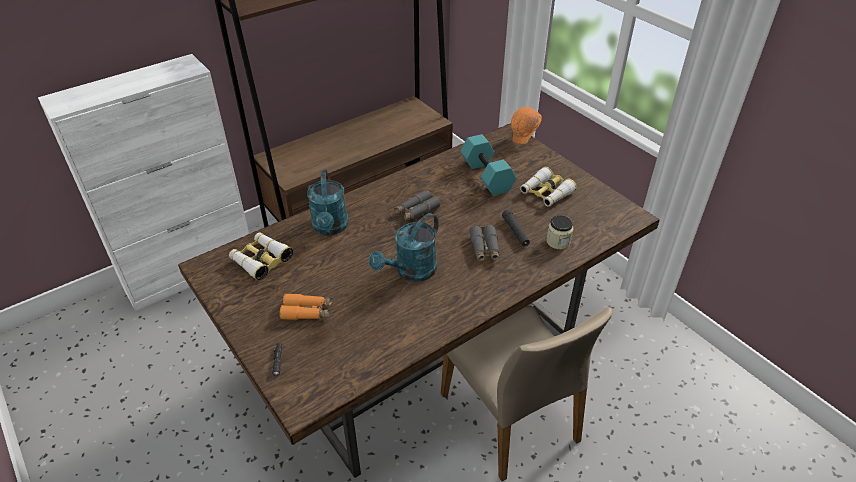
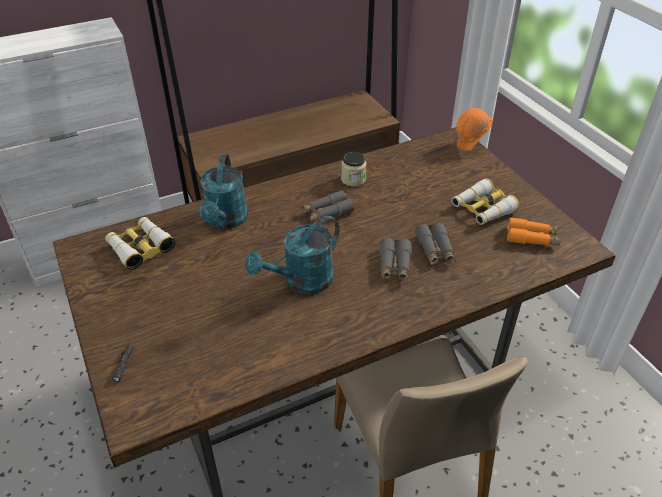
camera: 10 degrees right, 0 degrees up
(308, 311) = (173, 312): orange binoculars -> orange binoculars (532, 238)
(485, 176) = (415, 182): turquoise dumbbell -> none
(515, 232) = (435, 250): black flashlight -> grey binoculars
(558, 241) = (484, 267): jar -> jar (353, 179)

